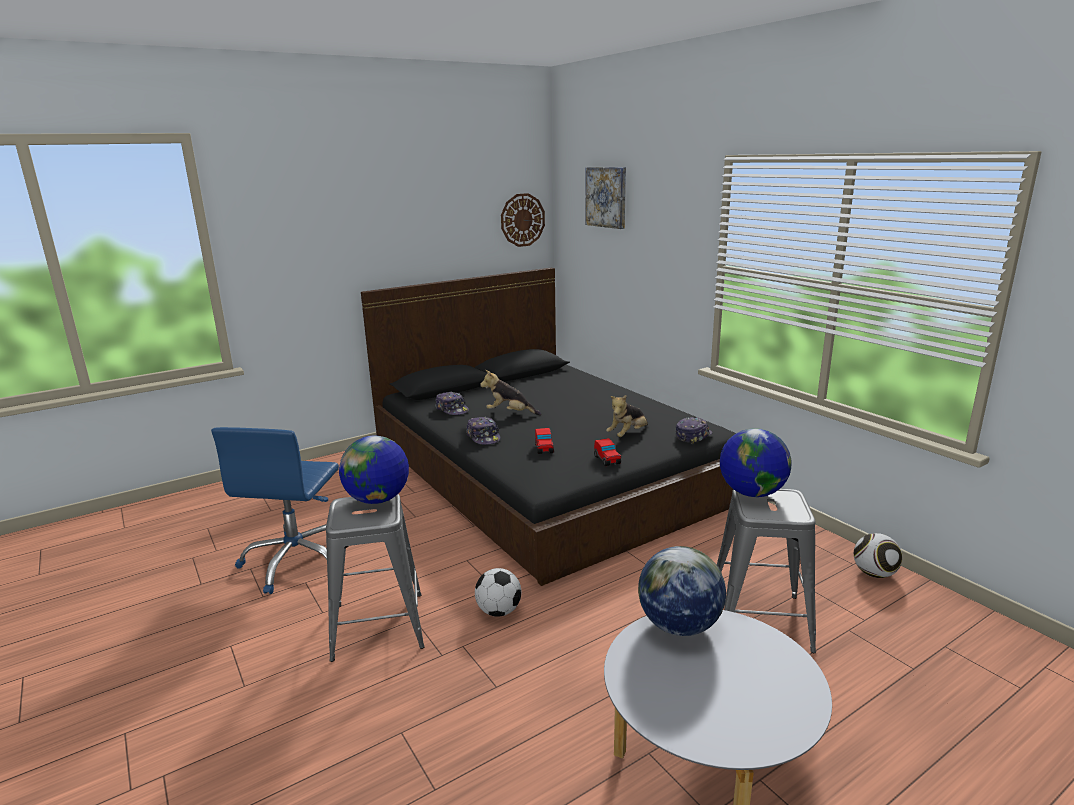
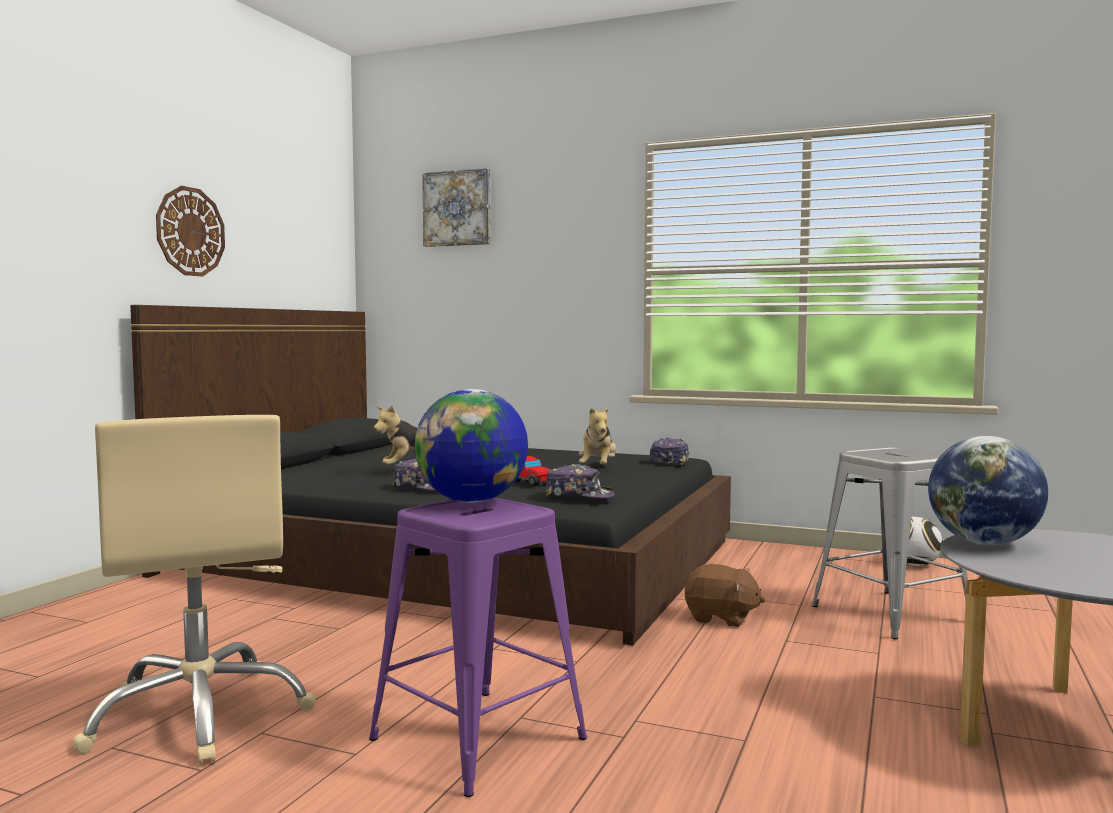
camera: 35 degrees left, 15 degrees down
(297, 560) = (200, 715): blue office chair -> beige office chair
(379, 625) = (478, 738): grey stool -> purple stool
(452, 409) = (320, 477): cap -> cap (579, 496)
(498, 611) = (622, 678): football -> none
(522, 220) = (325, 242): wall clock -> wall clock (190, 231)
(607, 460) = (622, 482): toy car -> none
(629, 581) = (721, 618): none -> brown plush toy
(751, 493) = (864, 451): globe -> none

